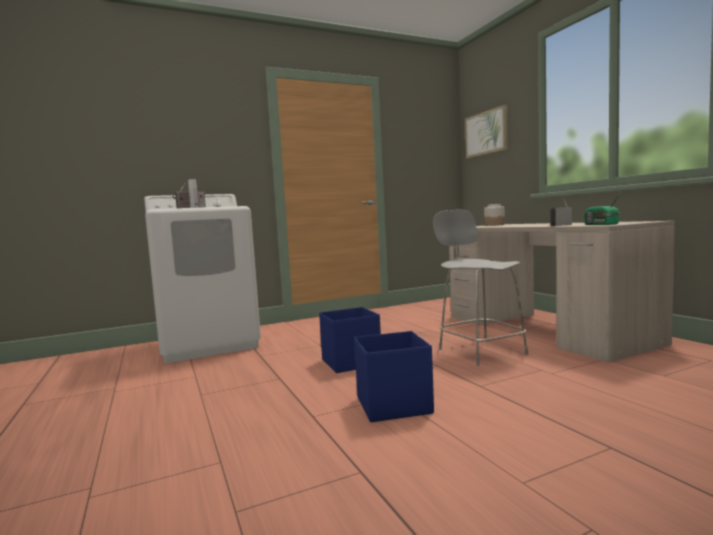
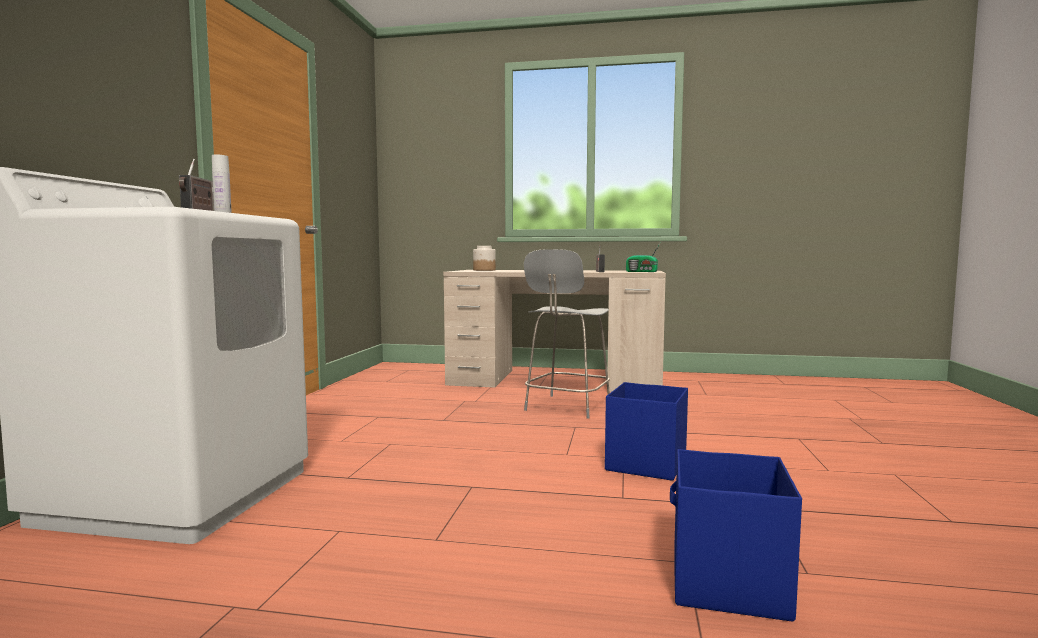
camera: 55 degrees left, 0 degrees up
(350, 362) = (492, 448): blue storage box -> blue storage box (727, 583)
(480, 351) = (566, 407): grey chair -> grey chair turned 75 degrees counterclockwise
(486, 133) = (425, 157): picture -> none

